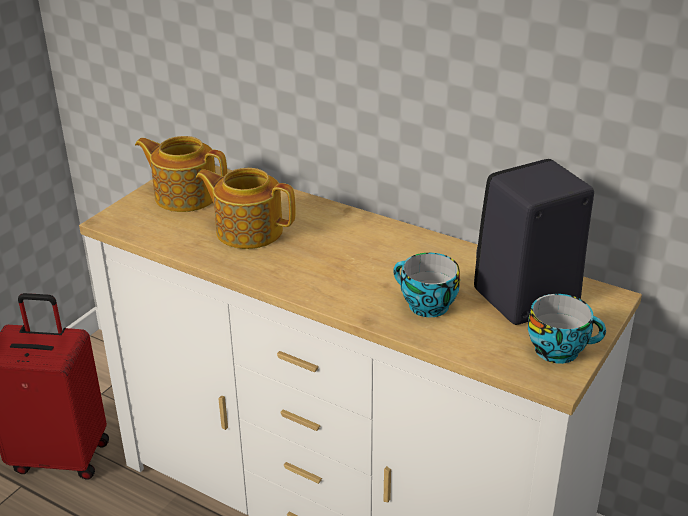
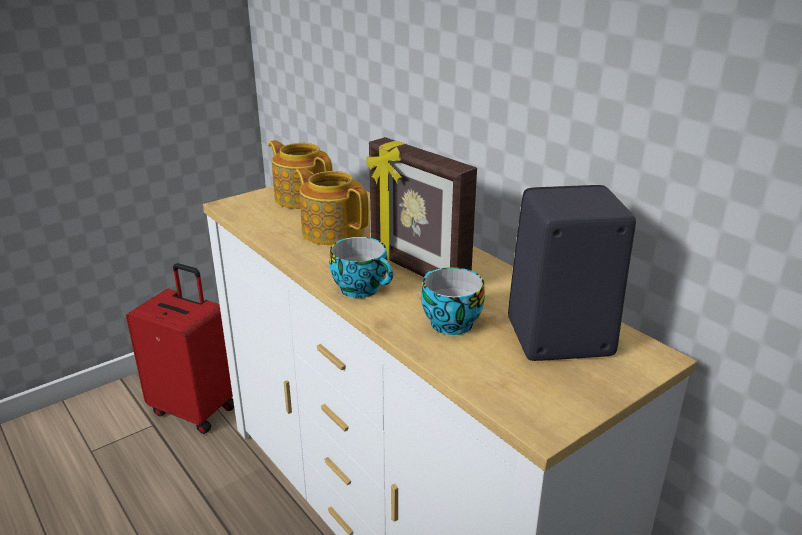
camera: 20 degrees right, 5 degrees down
(362, 258) = (417, 270): none -> picture frame
(560, 349) = (566, 396): cup -> cup (363, 288)

